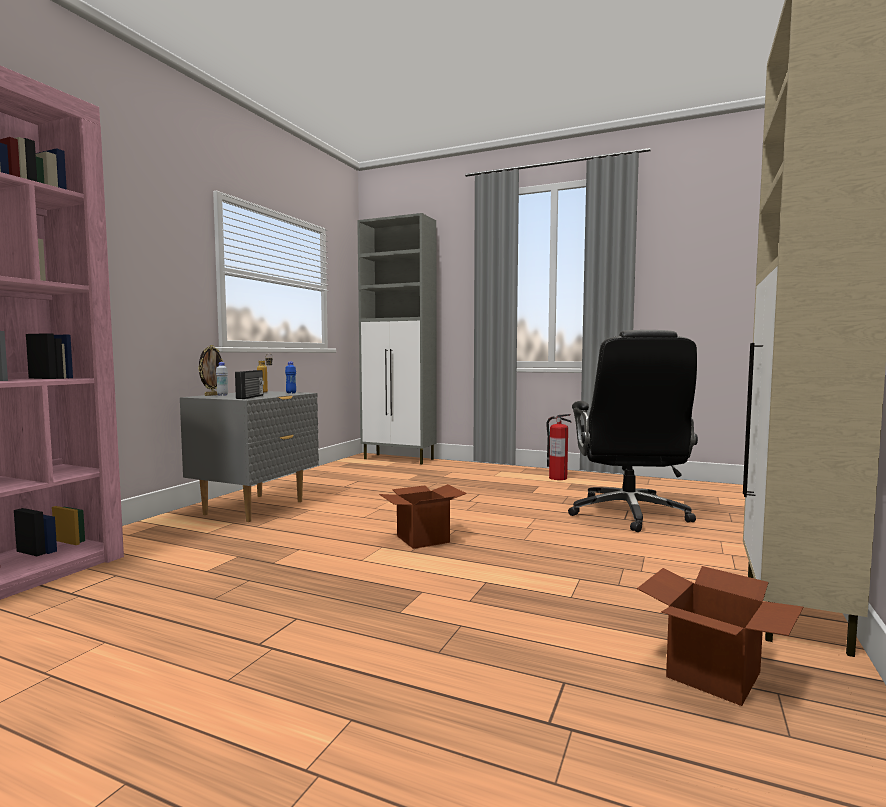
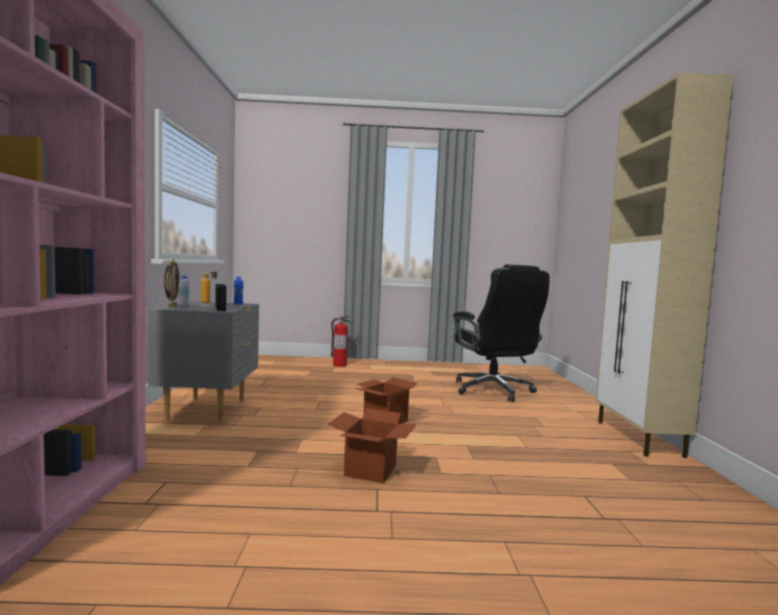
camera: 25 degrees left, 0 degrees up
(399, 459) = (275, 358): grey cabinet -> none
(557, 478) = (417, 367): fire extinguisher -> fire extinguisher (339, 365)
(713, 674) = (643, 477): cardboard box -> cardboard box (370, 470)

